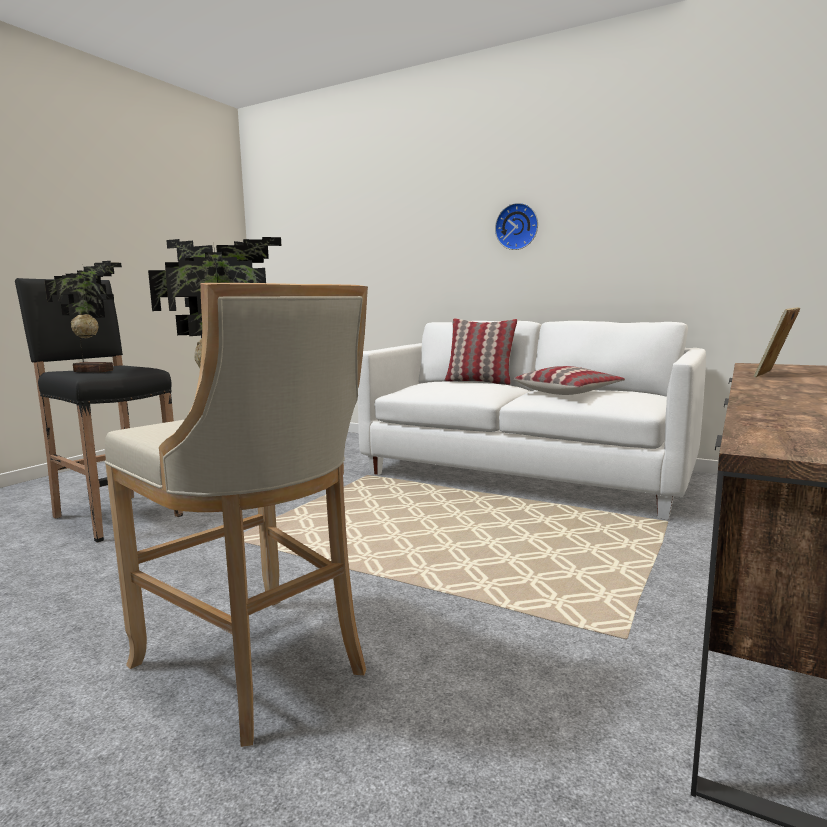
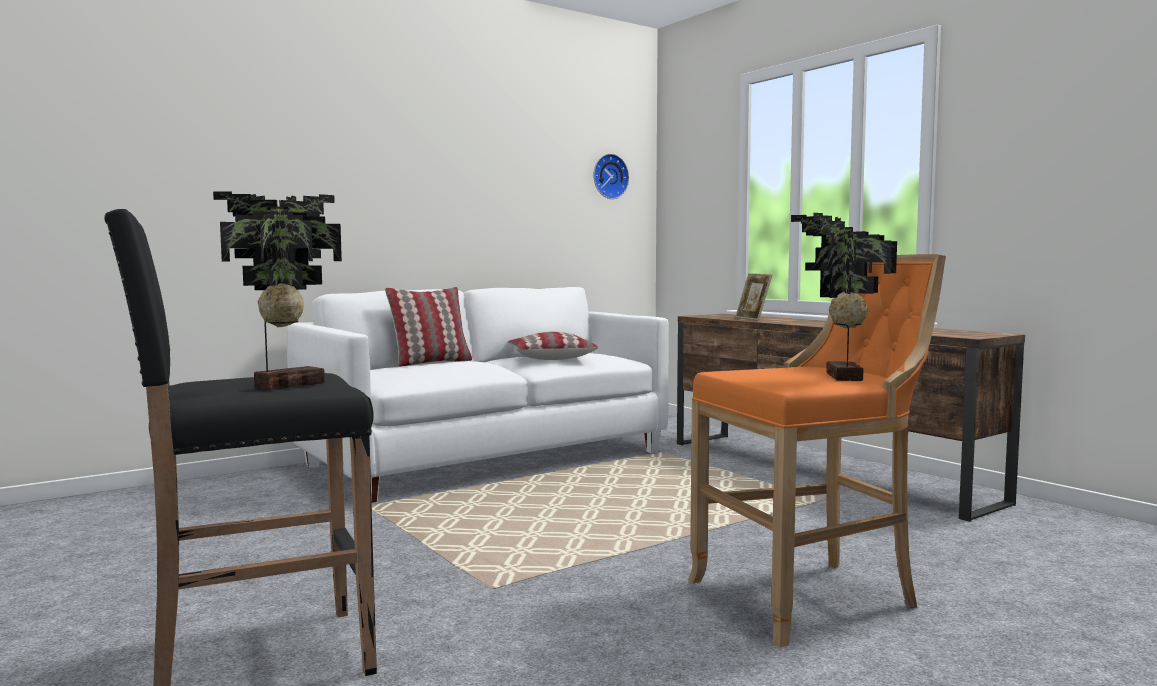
camera: 65 degrees left, 5 degrees down
(258, 668) = (810, 596): beige stool -> orange stool
(517, 227) = (398, 180): wall clock -> wall clock (609, 176)

